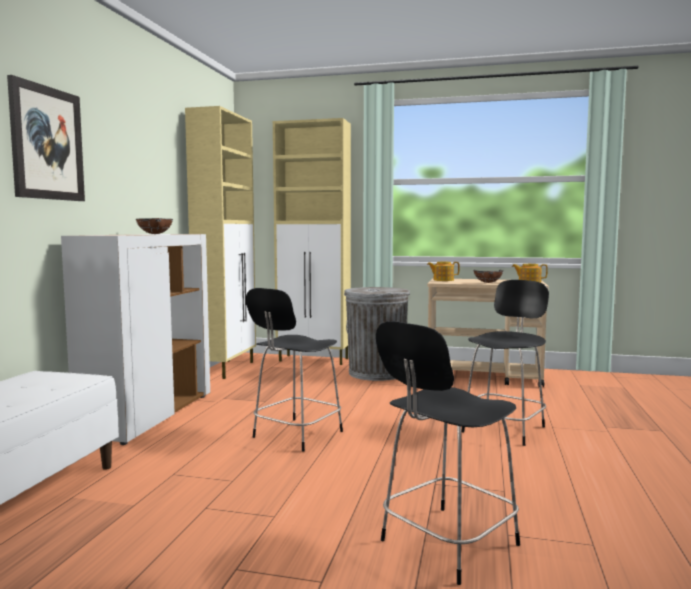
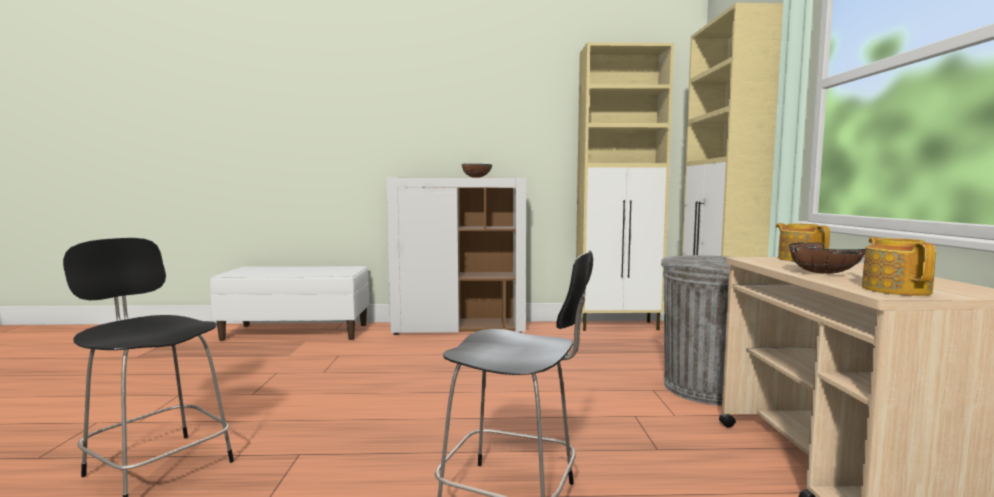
camera: 75 degrees right, 0 degrees up
(47, 143) = (393, 115): picture -> none
(295, 435) = (431, 377): black chair -> none

